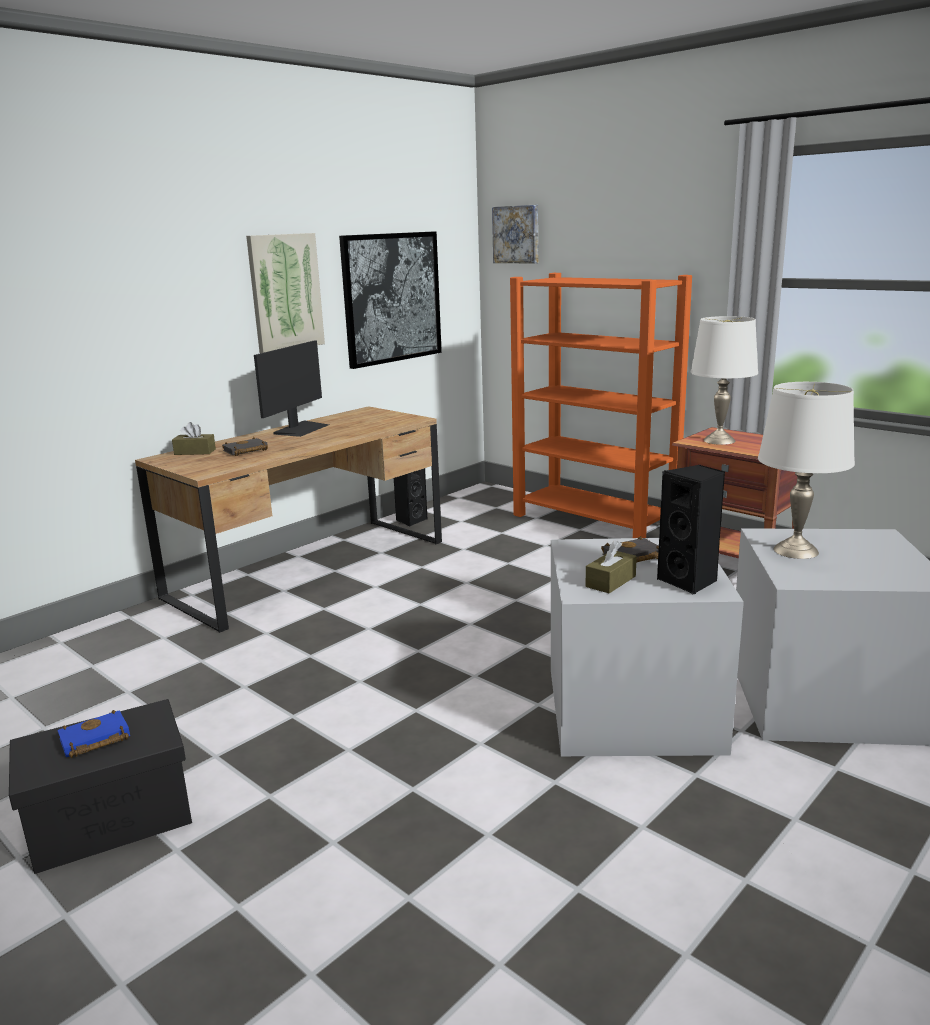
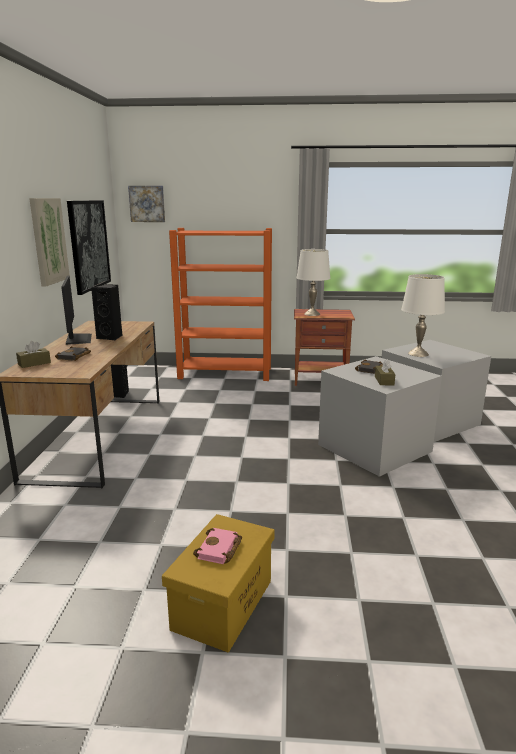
camera: 40 degrees left, 0 degrees up
(93, 740) = (219, 550): blue book -> pink book
(113, 819) = (223, 603): black storage box -> yellow storage box
(690, 581) = (410, 373): black speaker -> black speaker (111, 337)

